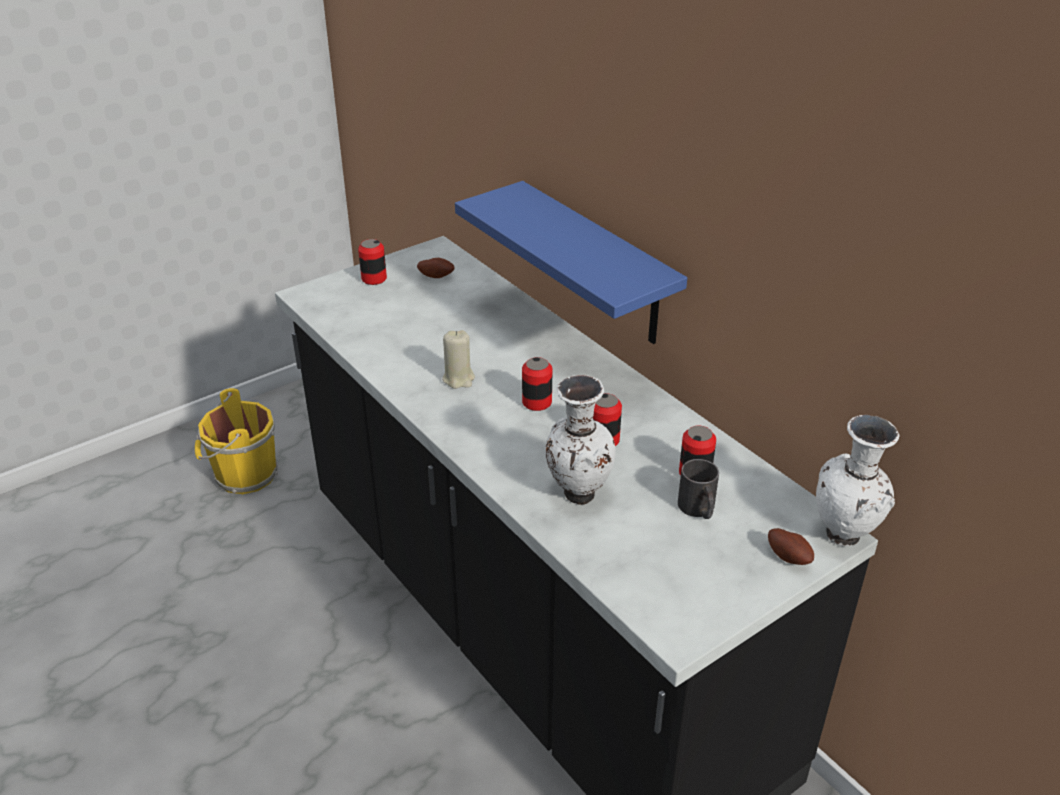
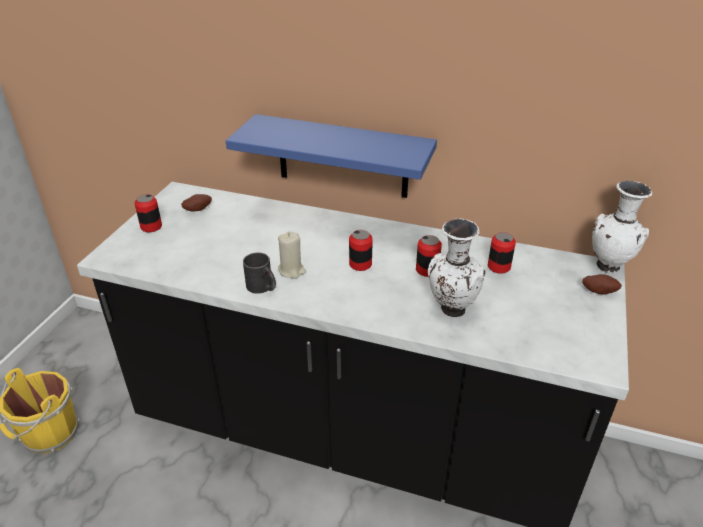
camera: 35 degrees left, 0 degrees up
(699, 509) = (526, 287): black mug -> black mug (263, 287)

